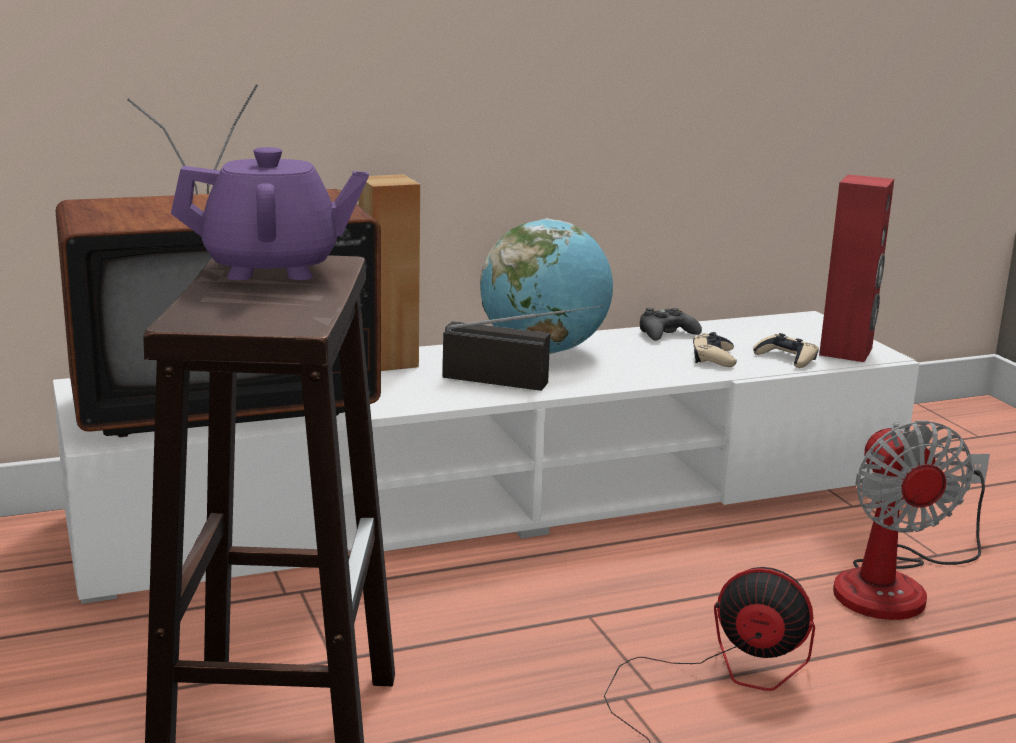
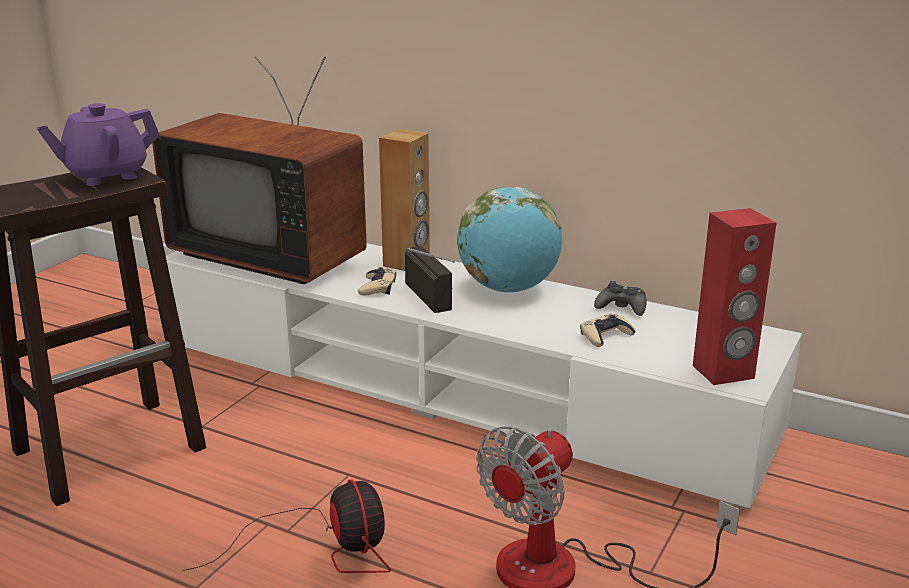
camera: 50 degrees right, 5 degrees up
(272, 269) = (106, 175): purple teapot -> purple teapot turned 105 degrees clockwise
(786, 358) = (659, 357): beige game controller -> beige game controller (377, 287)

